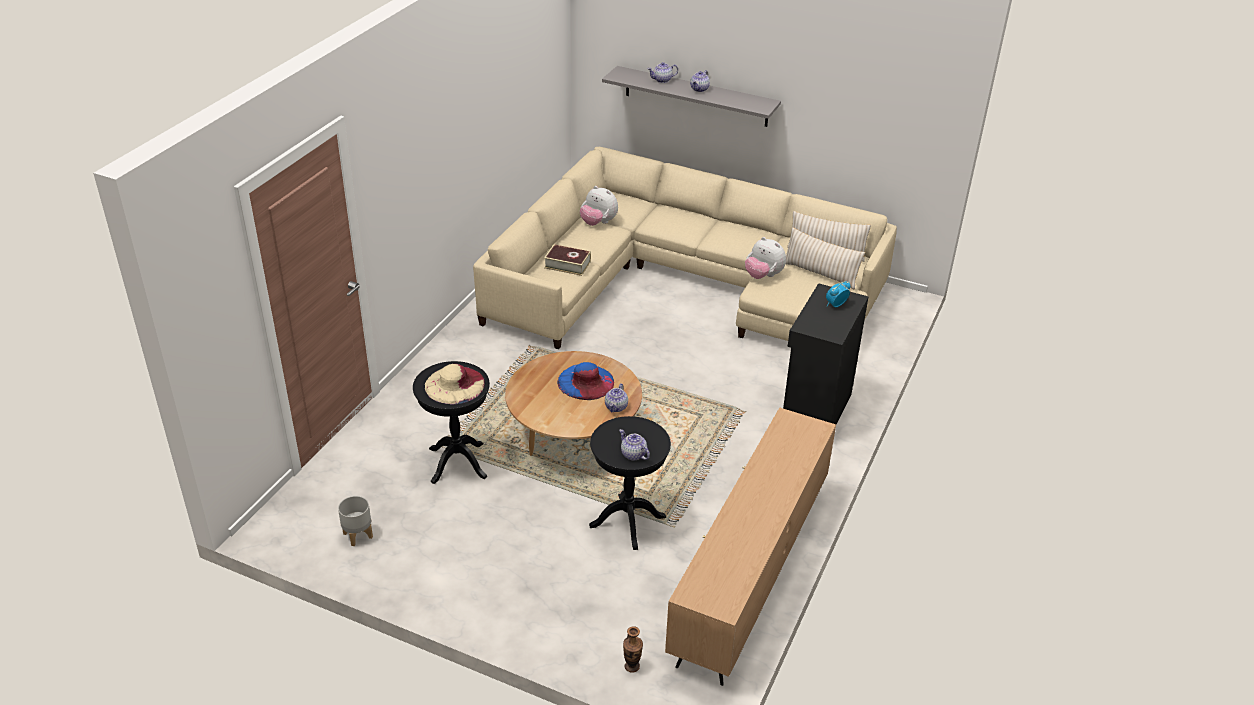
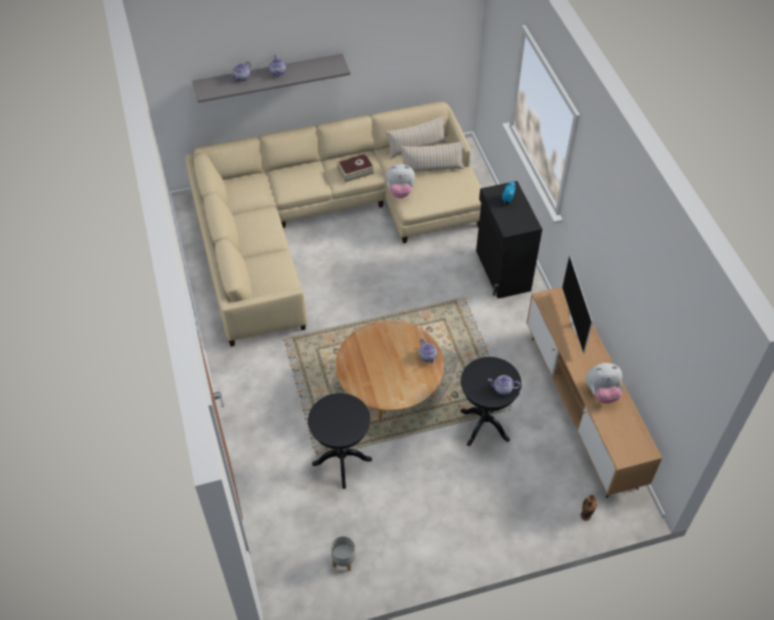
camera: 40 degrees left, 15 degrees up
(455, 385) = (342, 418): beige hat -> none
(567, 265) = (270, 264): book -> book (355, 171)
(586, 382) = (389, 350): blue hat -> none
(598, 223) = (247, 213): plush toy -> plush toy (602, 392)
(793, 457) = (575, 323): none -> television

